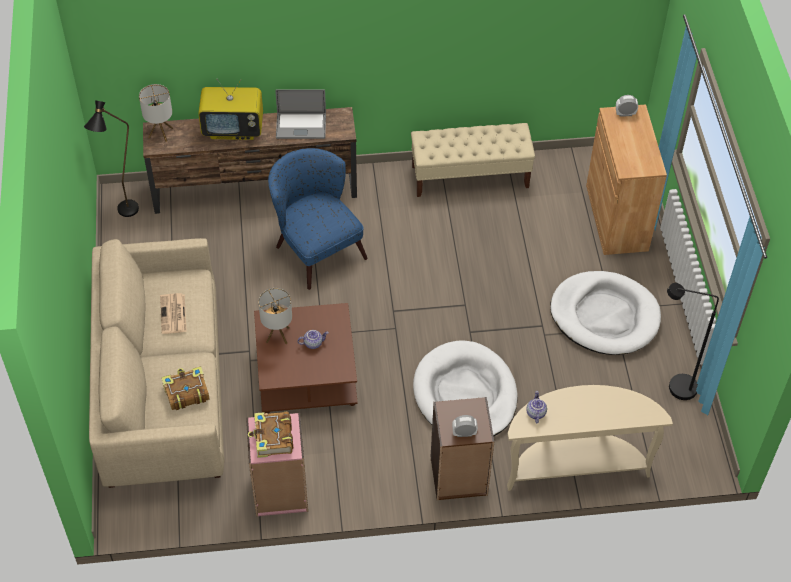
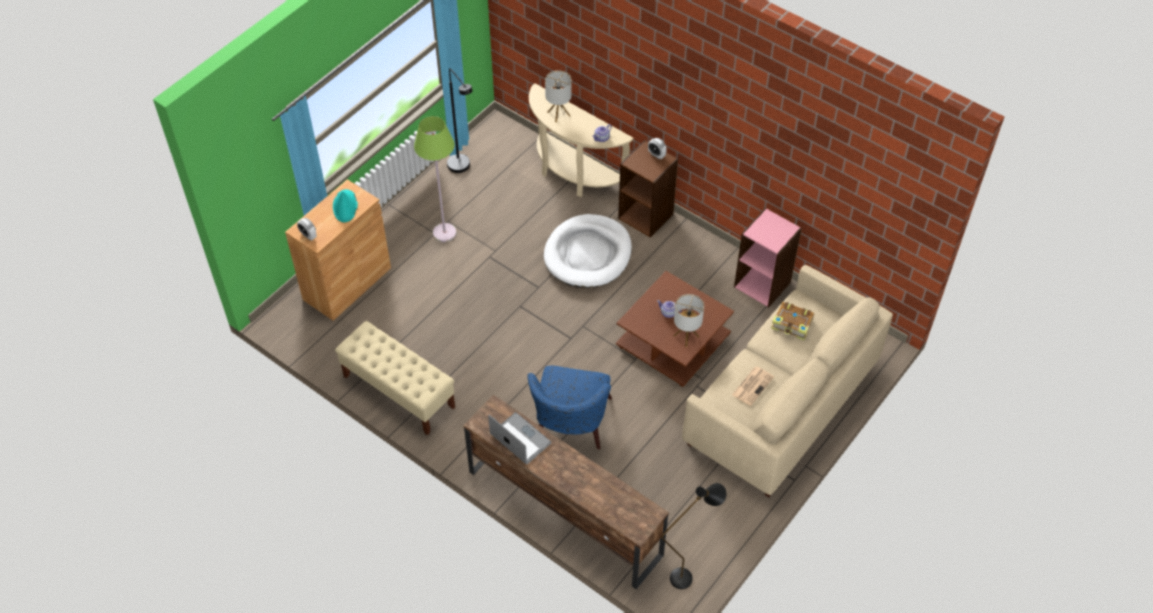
camera: 135 degrees left, 0 degrees up
(160, 133) = (635, 523): table lamp -> table lamp (558, 114)
(234, 129) = (574, 478): television -> none
(272, 438) = (773, 230): book -> none
(604, 316) = (444, 233): white dog bed -> green floor lamp
(633, 153) = (345, 206): none -> turquoise hat

